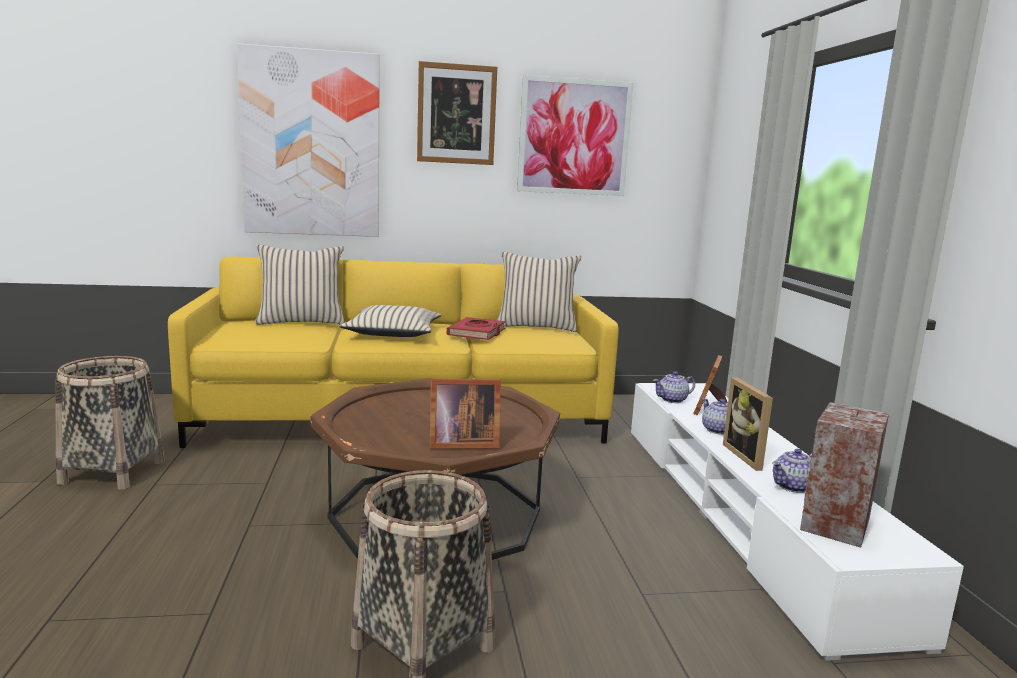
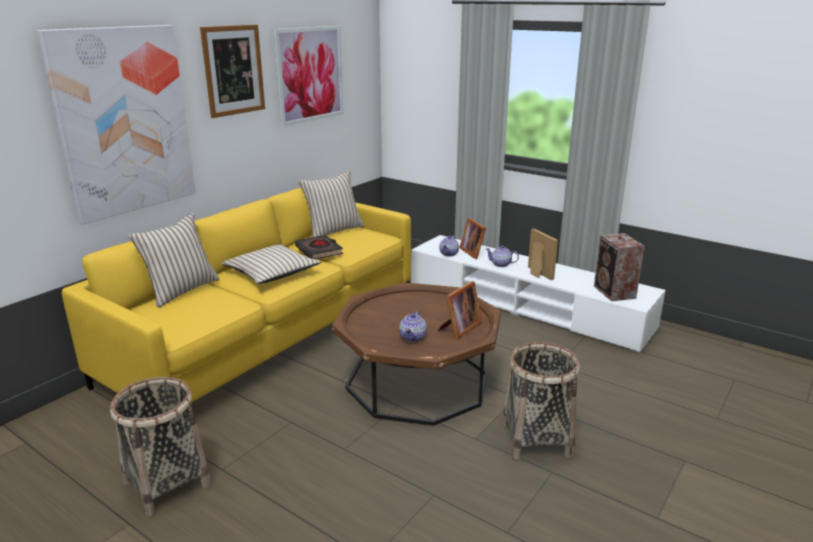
camera: 45 degrees left, 10 degrees up
(477, 333) = (319, 251): red book -> black book
(748, 456) = (537, 274): picture frame -> picture frame turned 150 degrees counterclockwise
(793, 486) = (575, 281): teapot -> teapot (413, 337)

